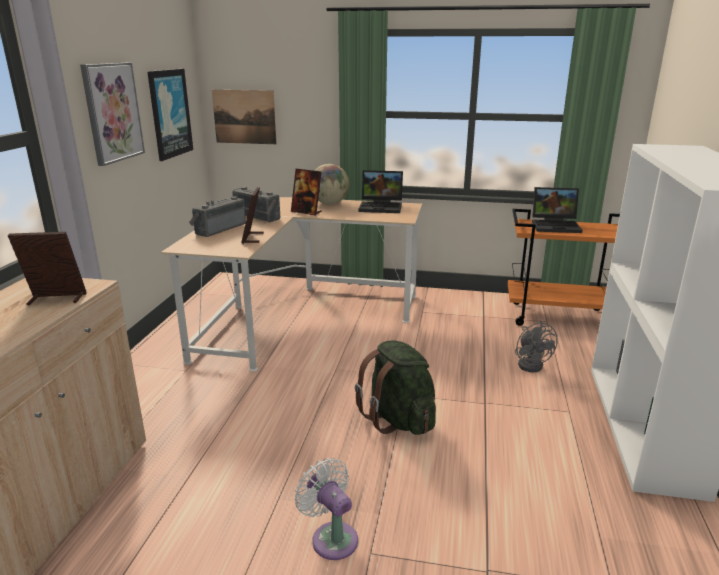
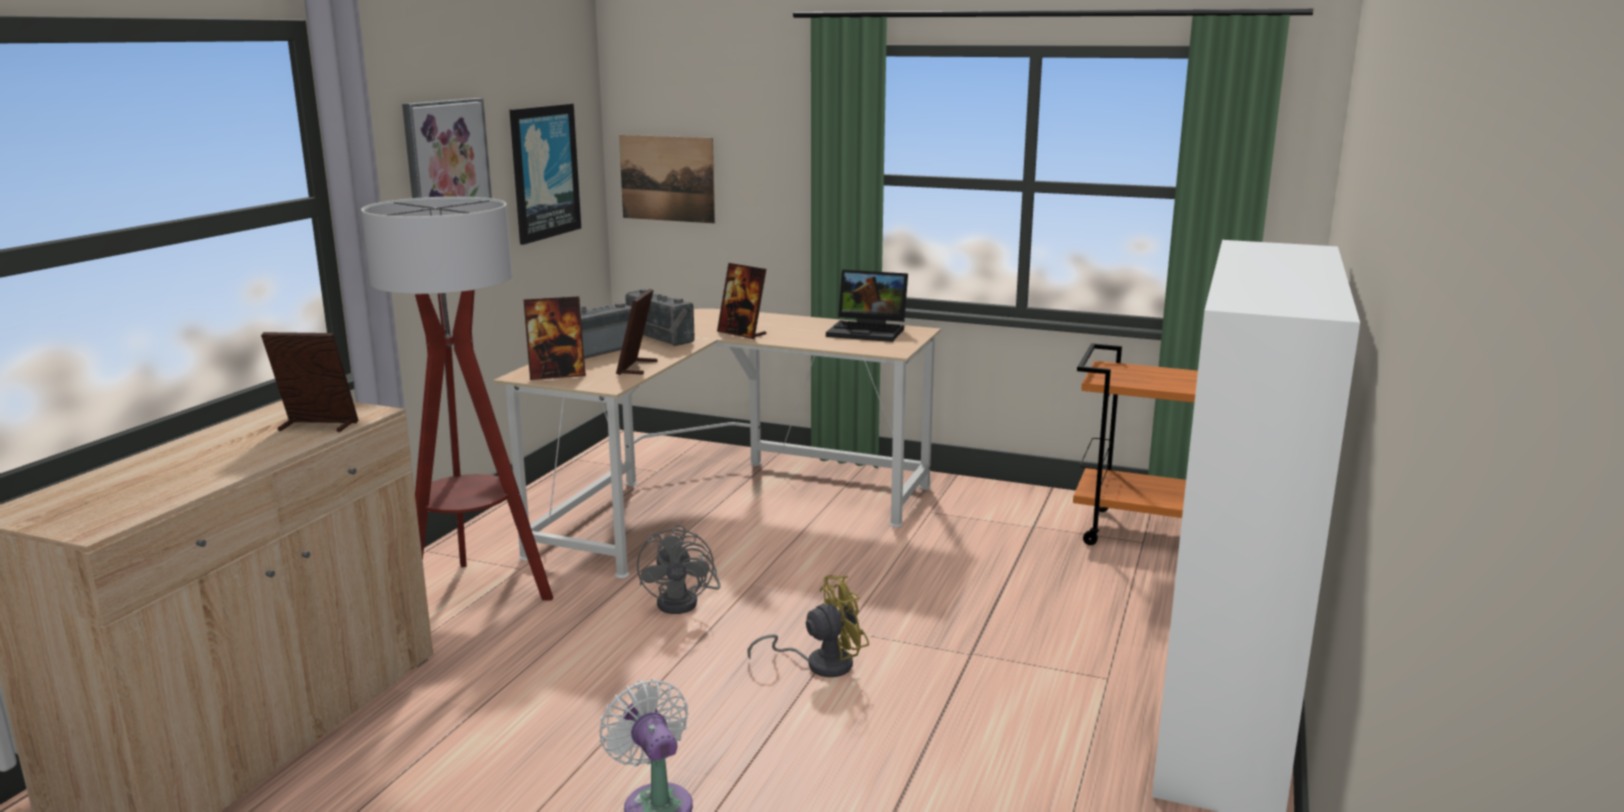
camera: 10 degrees right, 5 degrees down
(161, 392) = (474, 595): none -> floor lamp
(202, 246) = (557, 375): none -> picture frame
(329, 203) = (786, 322): globe -> none
(398, 419) = (820, 663): green backpack -> yellow fan
(532, 364) = (1081, 604): grey fan -> grey fan (685, 602)
(556, 226) = (1158, 375): laptop -> none

